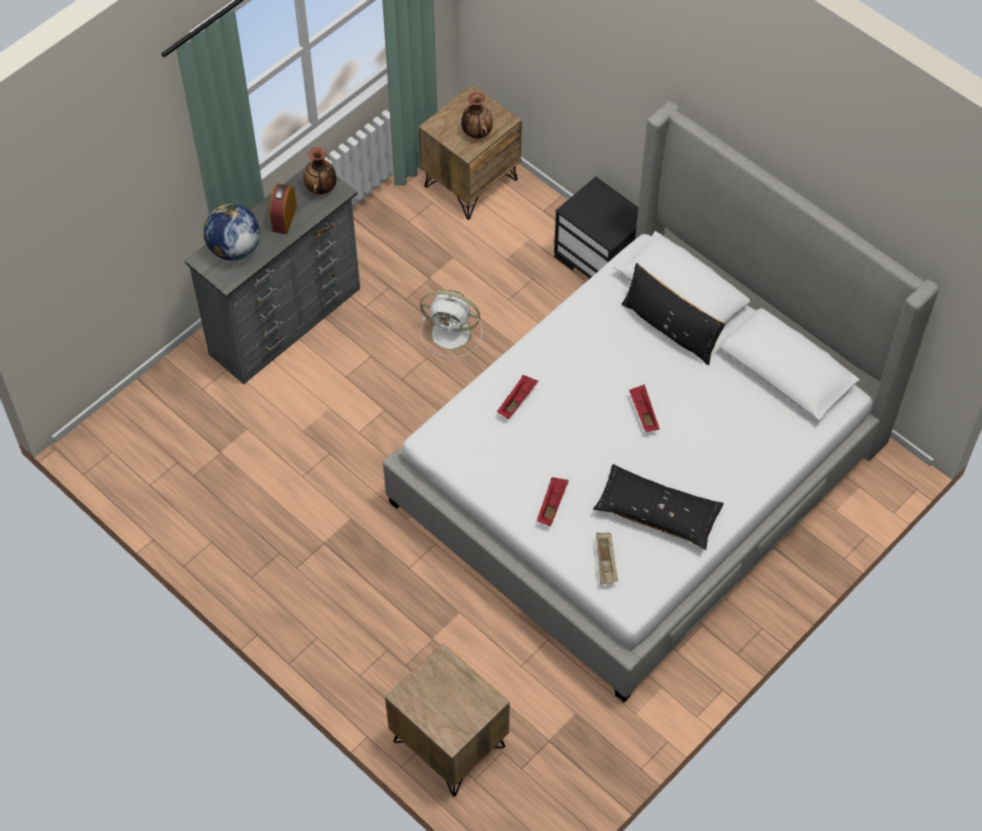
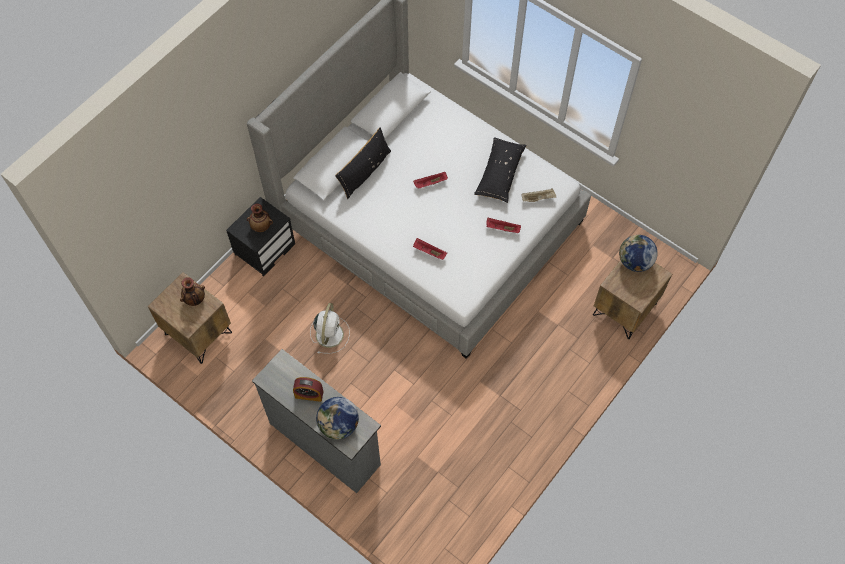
camera: 95 degrees left, 5 degrees up
(321, 188) = (279, 372): vase -> vase (261, 226)
(479, 701) = (634, 262): none -> globe

